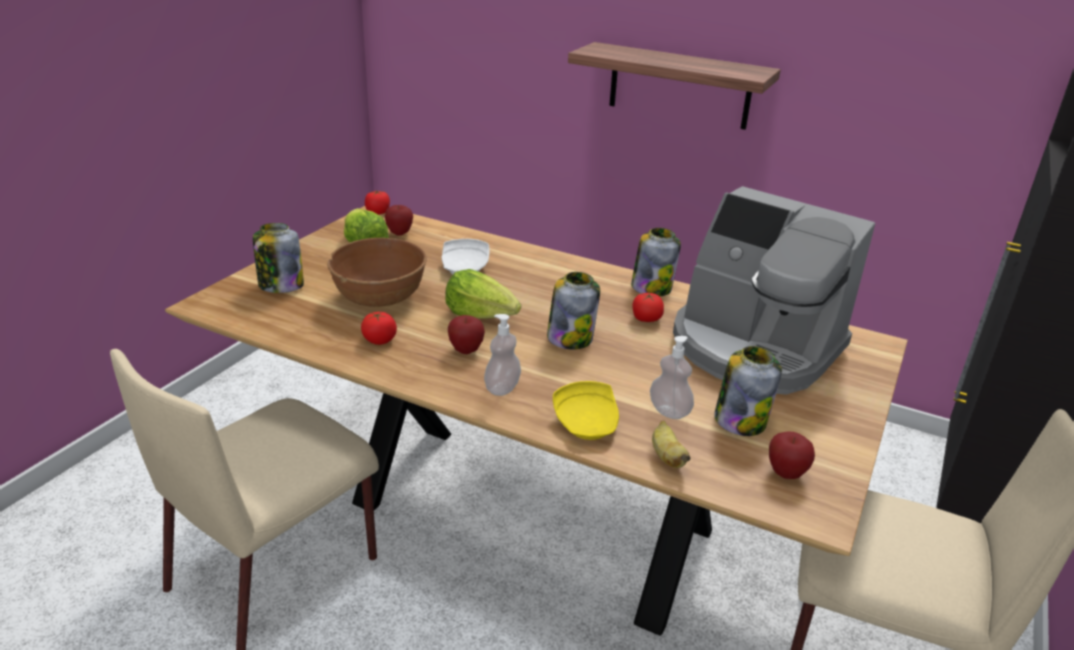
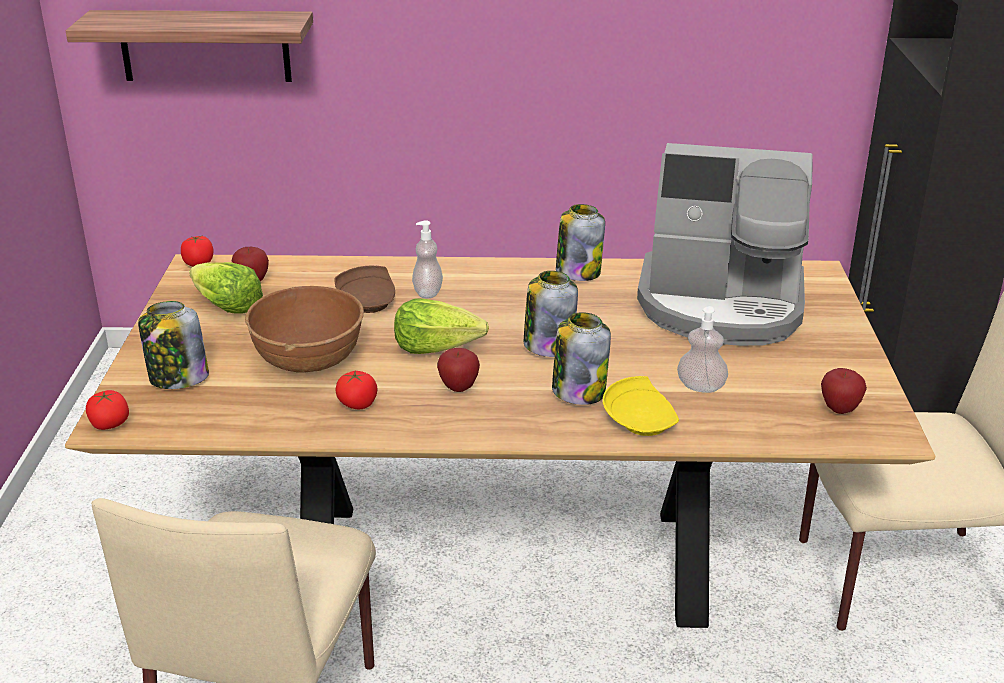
camera: 25 degrees left, 0 degrees up
(465, 268) = (368, 302): white plate -> brown plate
(502, 388) = (531, 413): soap dispenser -> soap dispenser (428, 292)
(646, 319) = (602, 305): tomato -> tomato (109, 424)
(667, 457) = (734, 427): banana -> none
(679, 86) = (499, 40): shelf -> shelf (205, 46)
(740, 420) = (766, 375): jar -> jar (578, 391)

